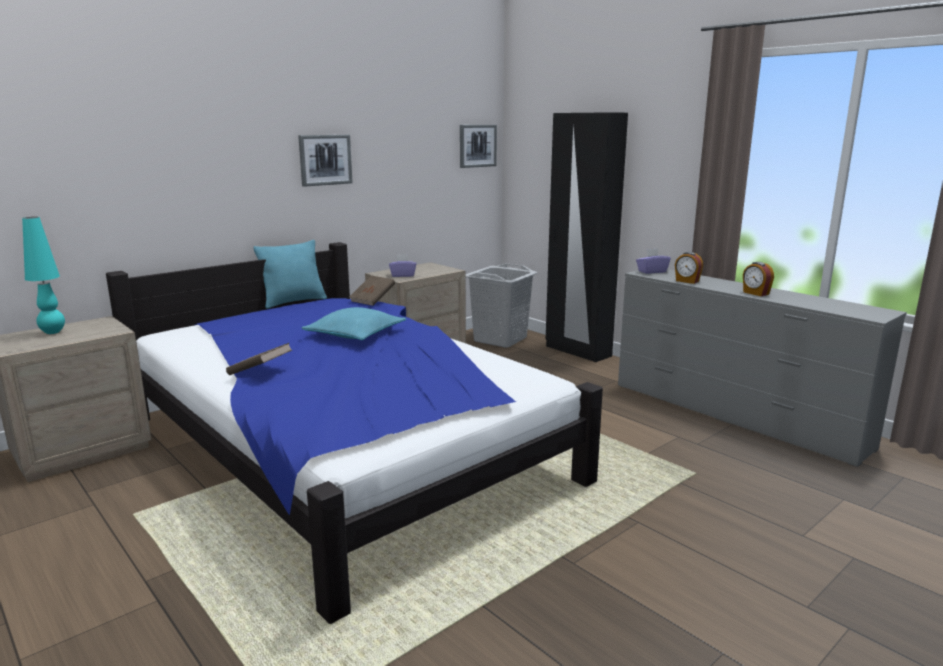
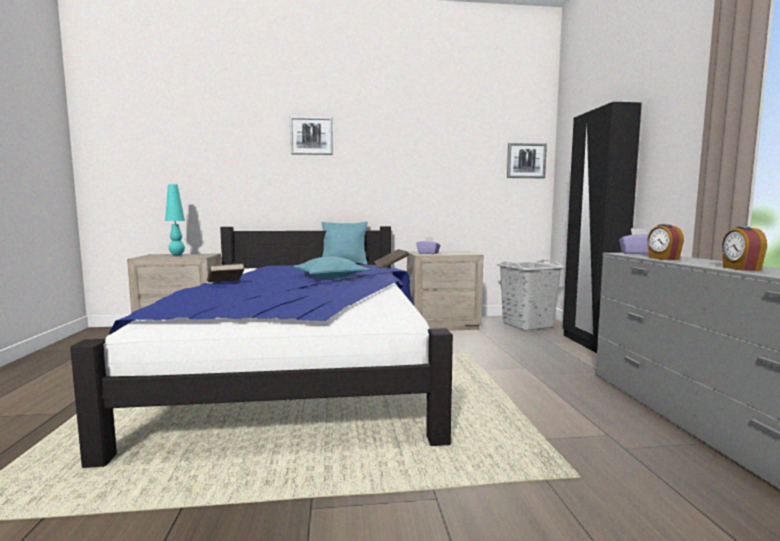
camera: 35 degrees right, 10 degrees down
(325, 160) = (383, 165): picture -> picture (311, 136)

